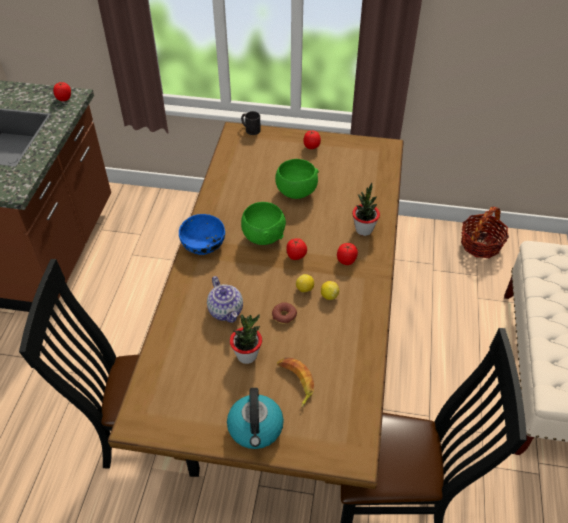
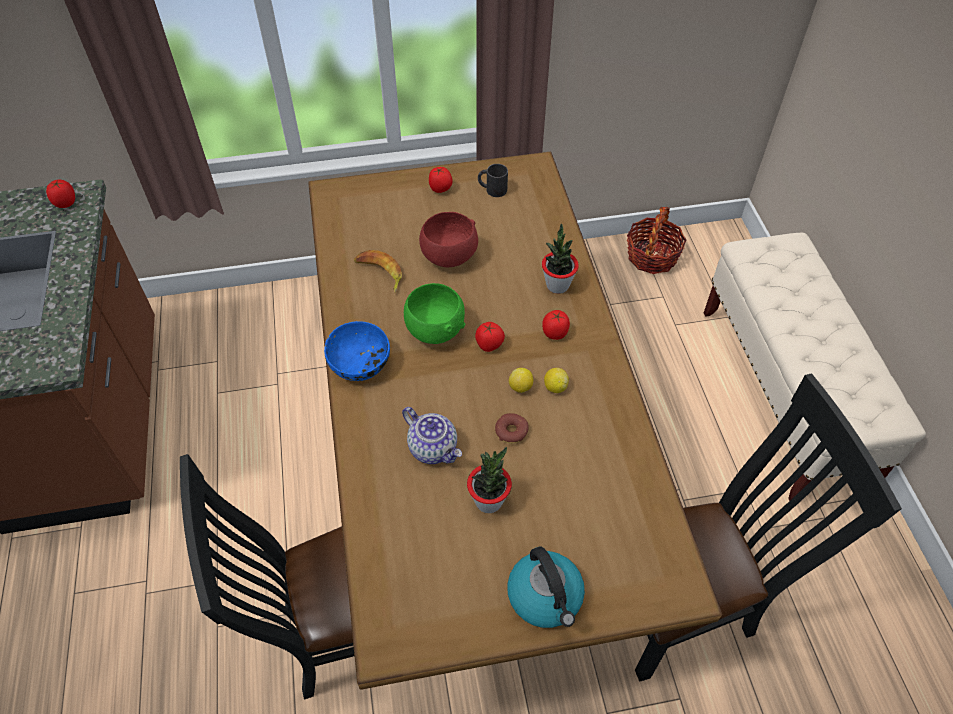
camera: 20 degrees left, 5 degrees up
(250, 129) = (348, 183): black mug -> black mug (492, 189)
(295, 192) = (448, 257): green bowl -> red bowl
(295, 382) = (566, 517): banana -> banana (379, 273)

